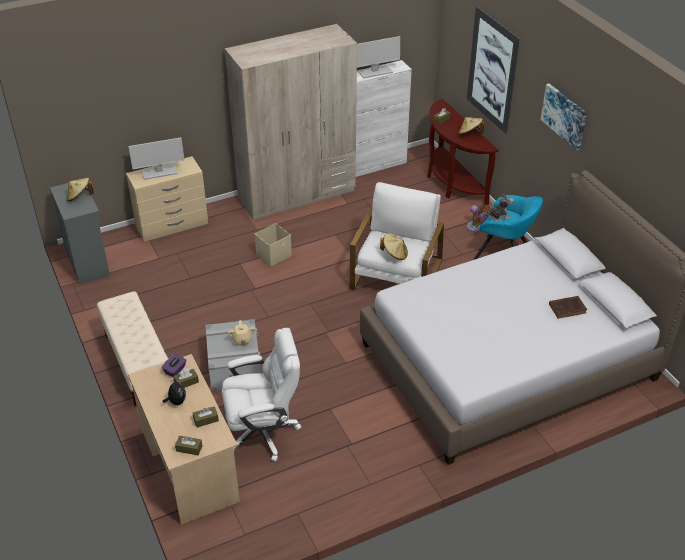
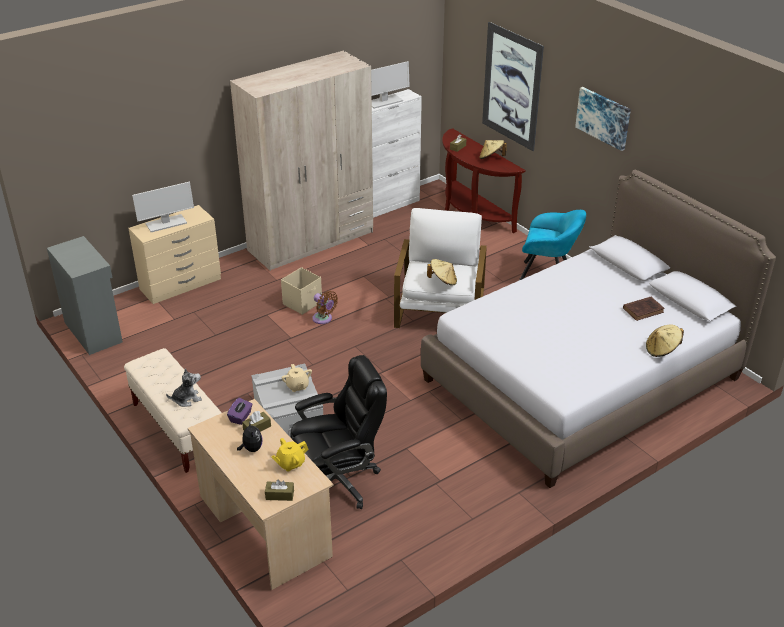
camera: 10 degrees left, 5 degrees down
(80, 197) = (84, 254): beige hat -> beige hat (662, 350)
(206, 420) = (290, 463): brown tissue box -> yellow teapot
(263, 432) = (338, 481): white office chair -> black office chair
(476, 228) = (510, 255): brown fan -> brown fan (323, 319)
(498, 217) = (539, 236): plush toy -> plush toy (186, 399)

